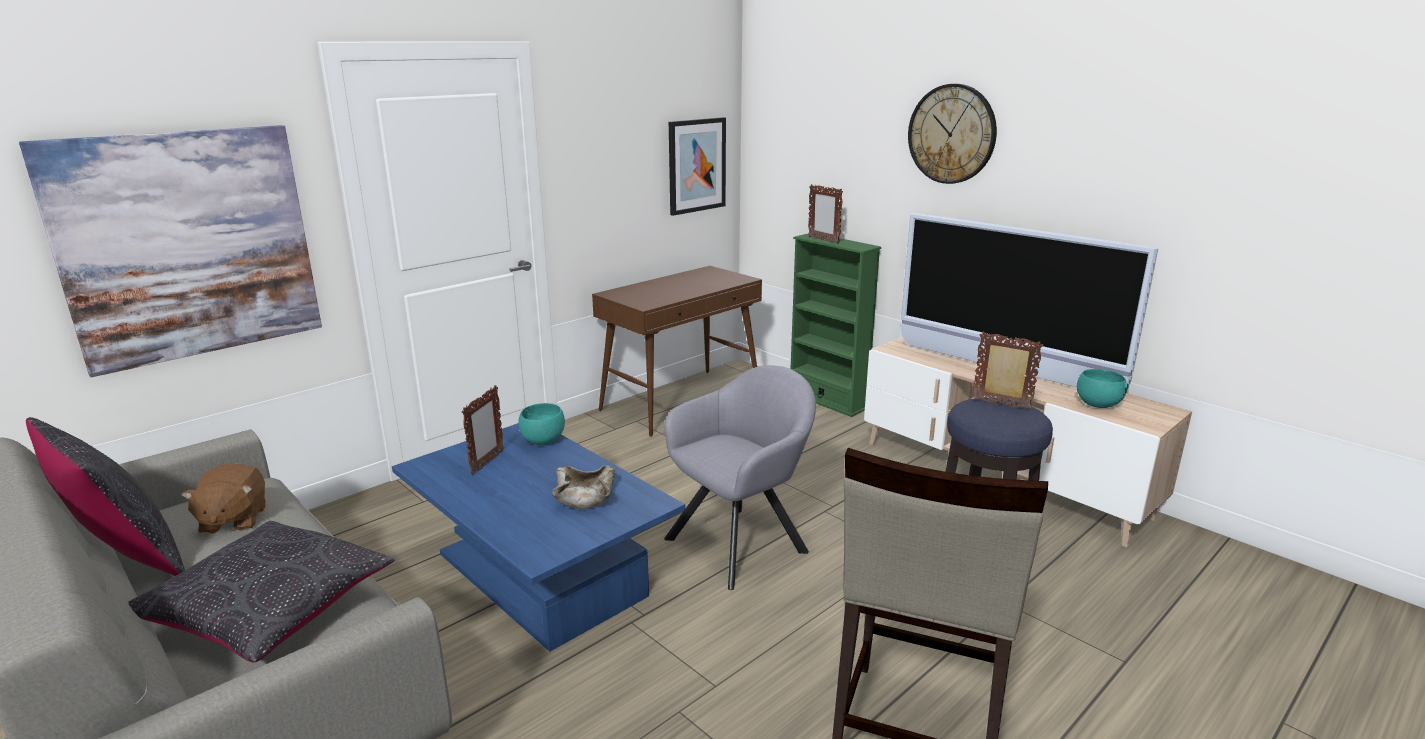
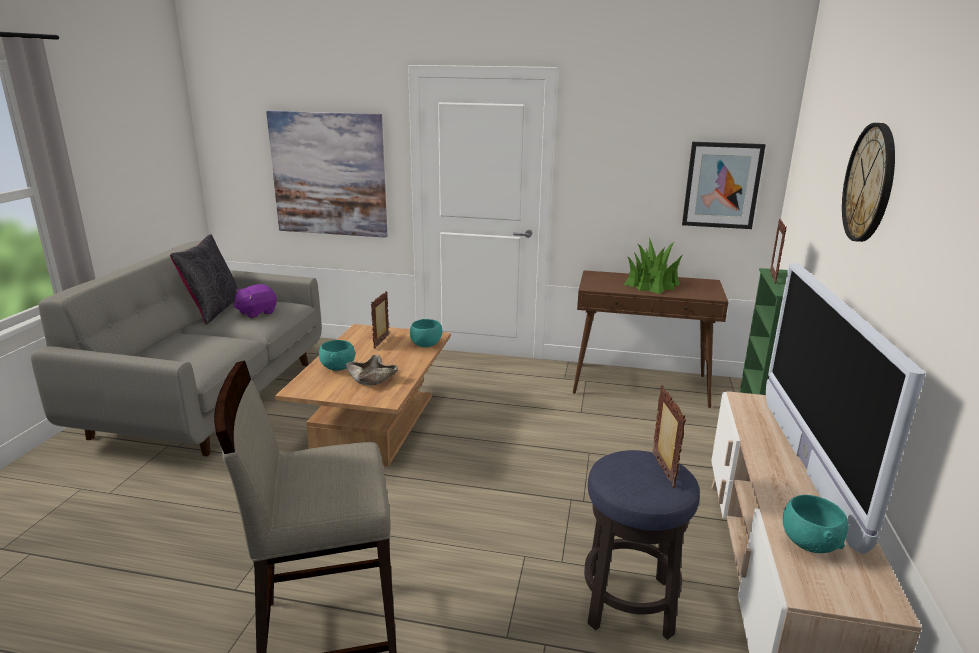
camera: 55 degrees right, 0 degrees up
(233, 520) = (256, 313): brown plush toy -> purple plush toy
(269, 609) = (191, 347): black pillow -> none
(487, 463) = (382, 342): picture frame -> picture frame turned 120 degrees clockwise
(517, 511) = (338, 367): none -> turquoise bowl
(540, 574) = (376, 423): blue coffee table -> brown coffee table
(680, 285) = (652, 284): none -> potted plant
(742, 542) = (485, 478): grey armchair -> none

